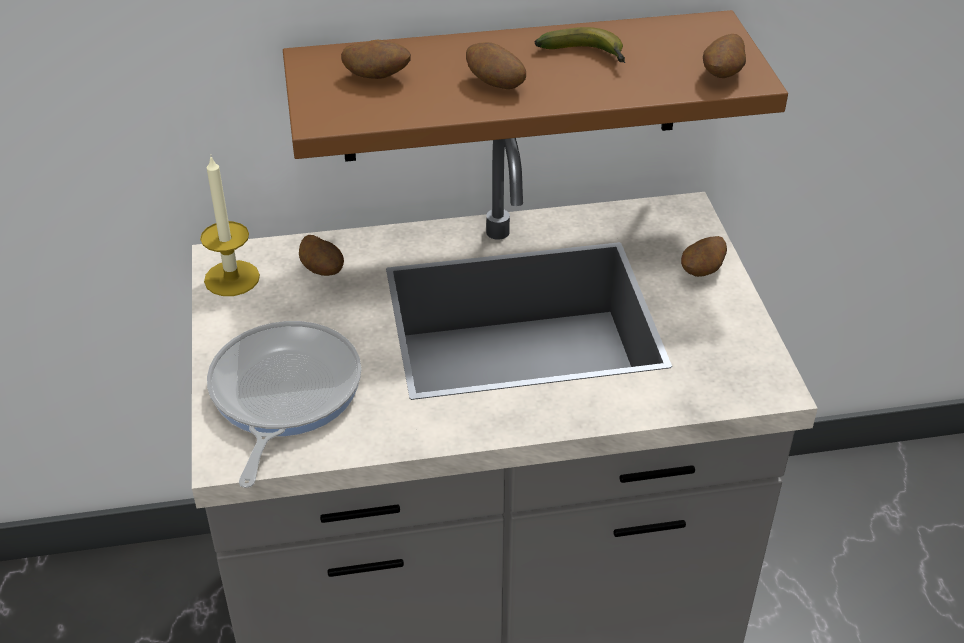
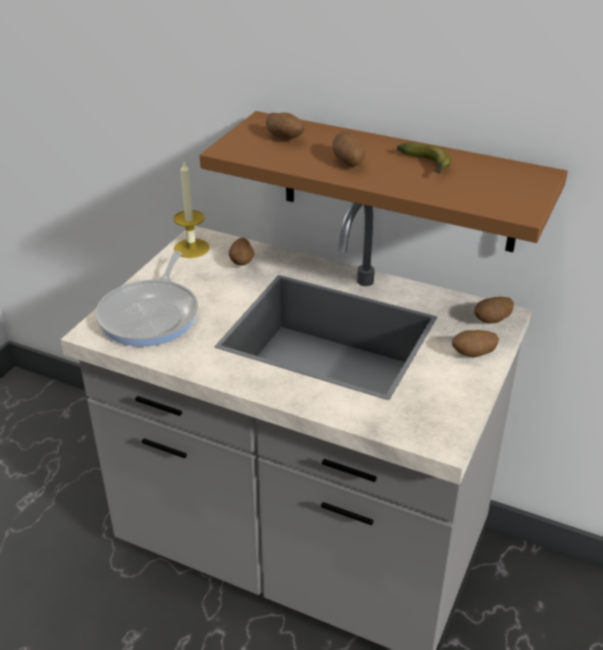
camera: 35 degrees right, 5 degrees down
(282, 395) = (151, 315): frying pan -> frying pan turned 150 degrees clockwise
(722, 75) = (504, 203): potato -> potato (492, 321)

